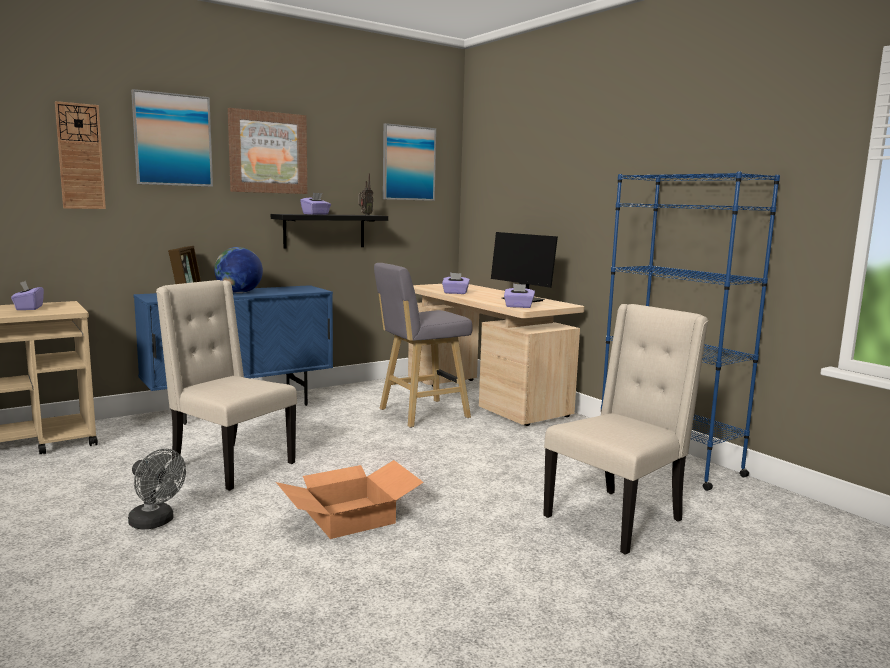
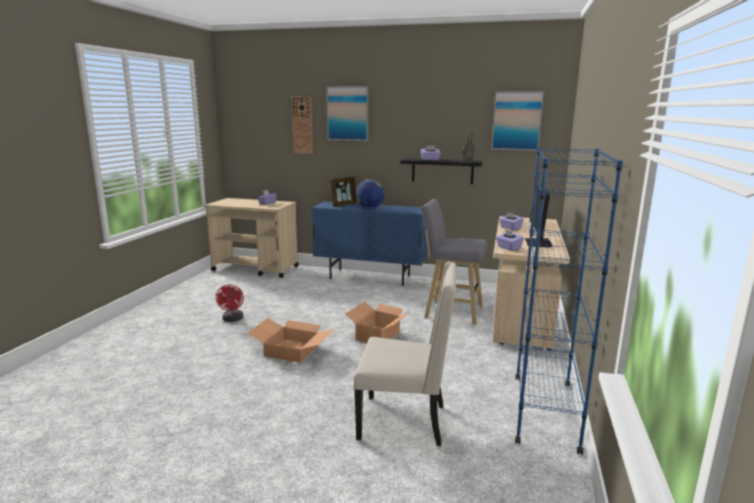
camera: 50 degrees right, 5 degrees up
(156, 522) = (232, 319): grey fan -> red fan
(230, 465) = (304, 305): beige chair -> none
(268, 152) = (404, 118): picture -> none
(408, 461) = (378, 336): none -> cardboard box

